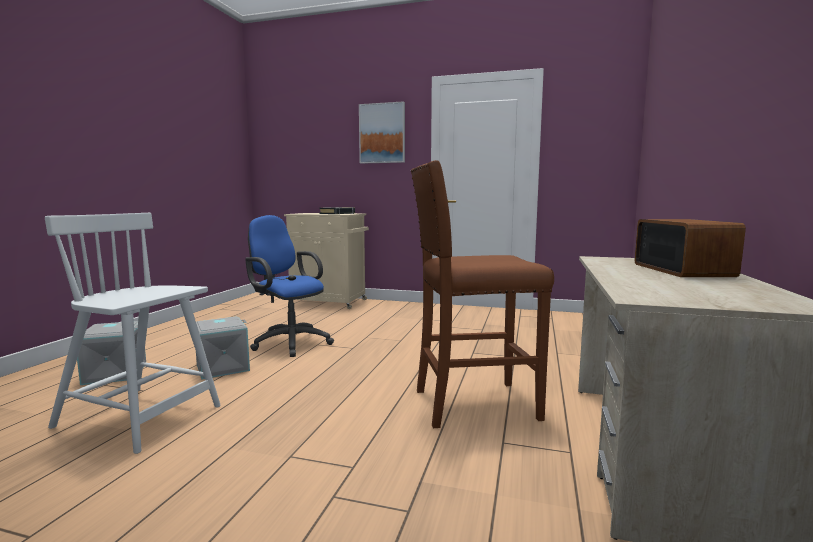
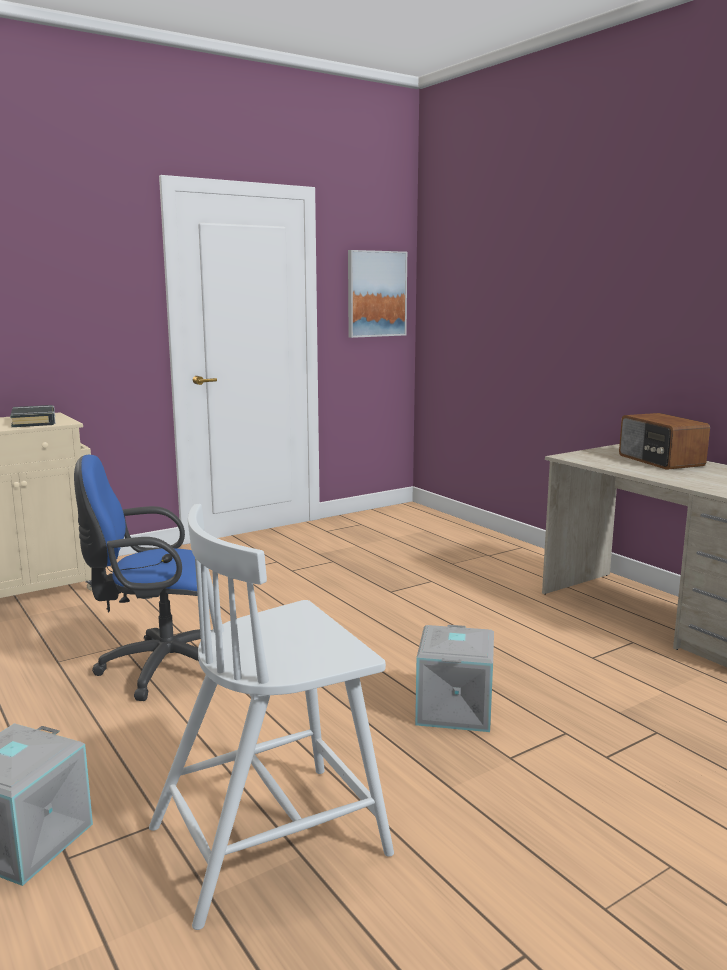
camera: 50 degrees left, 5 degrees up
(222, 368) = (176, 740): grey storage box -> grey storage box (456, 710)
(382, 133) = (77, 265): picture -> picture (376, 294)
(472, 404) = (509, 640): brown stool -> none
(683, 270) = (660, 461): radio -> radio turned 150 degrees counterclockwise

